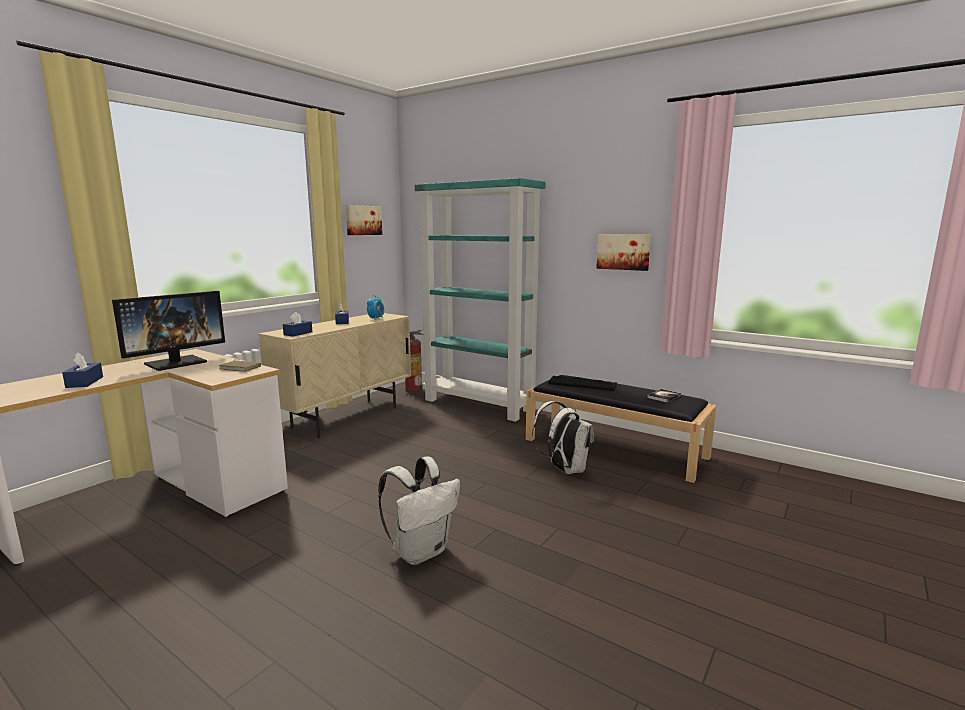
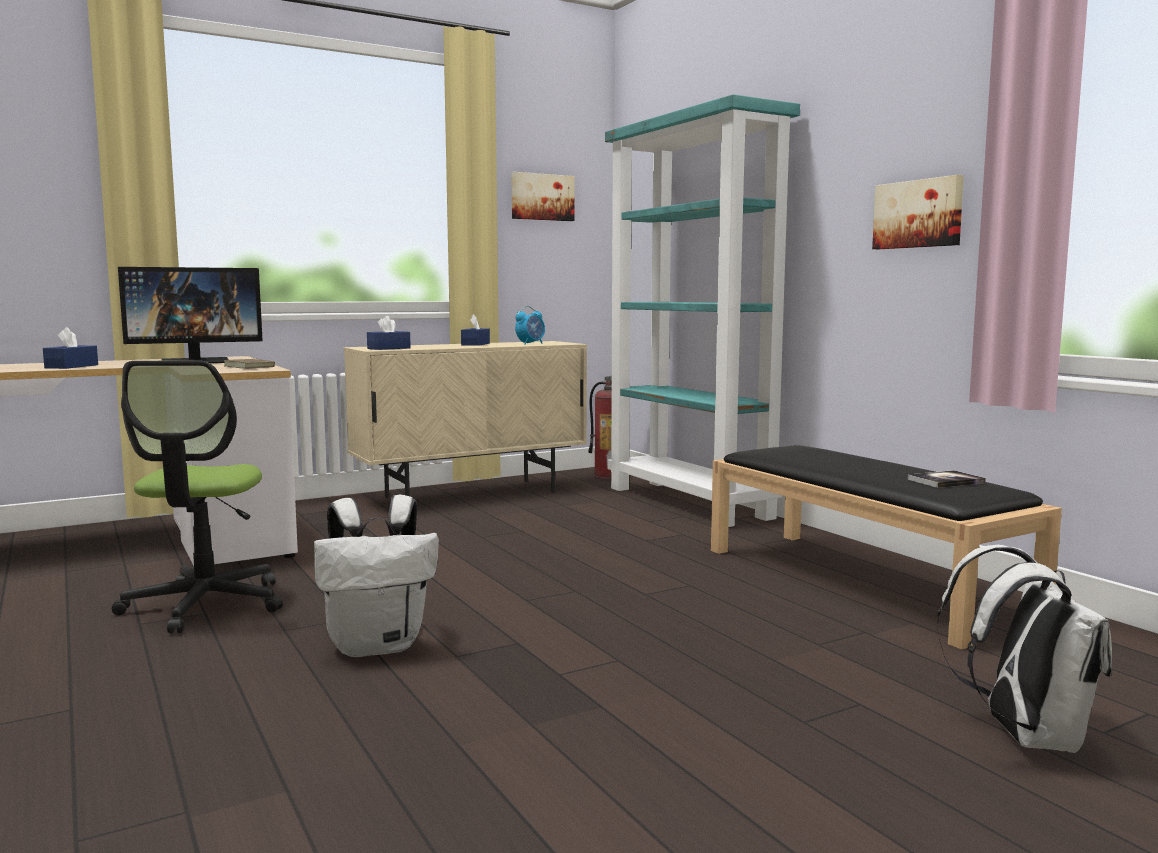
camera: 25 degrees right, 5 degrees down
(268, 546) = (205, 605): none -> office chair
(564, 469) = (727, 594): white backpack -> white backpack (1023, 735)
(583, 384) = (813, 456): keyboard -> none

